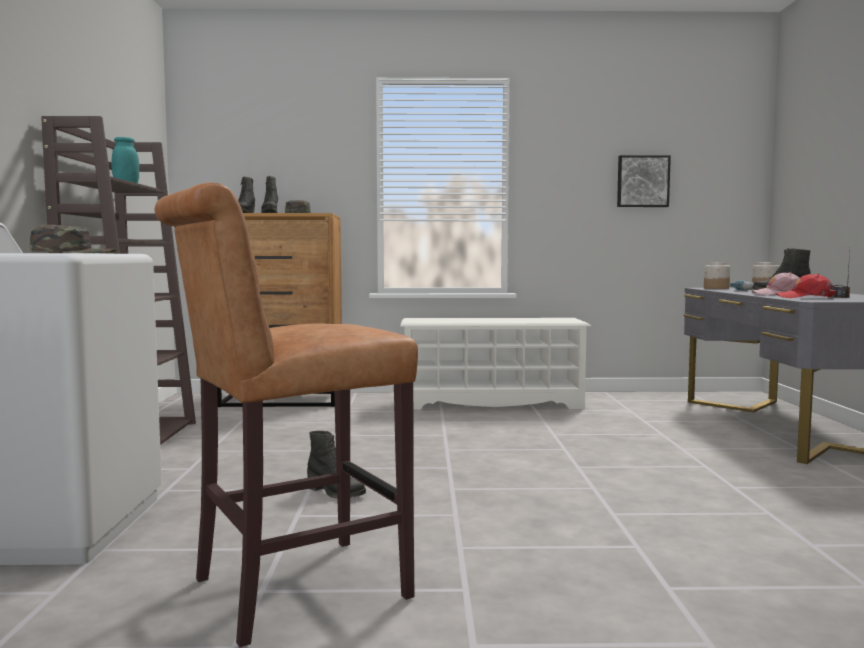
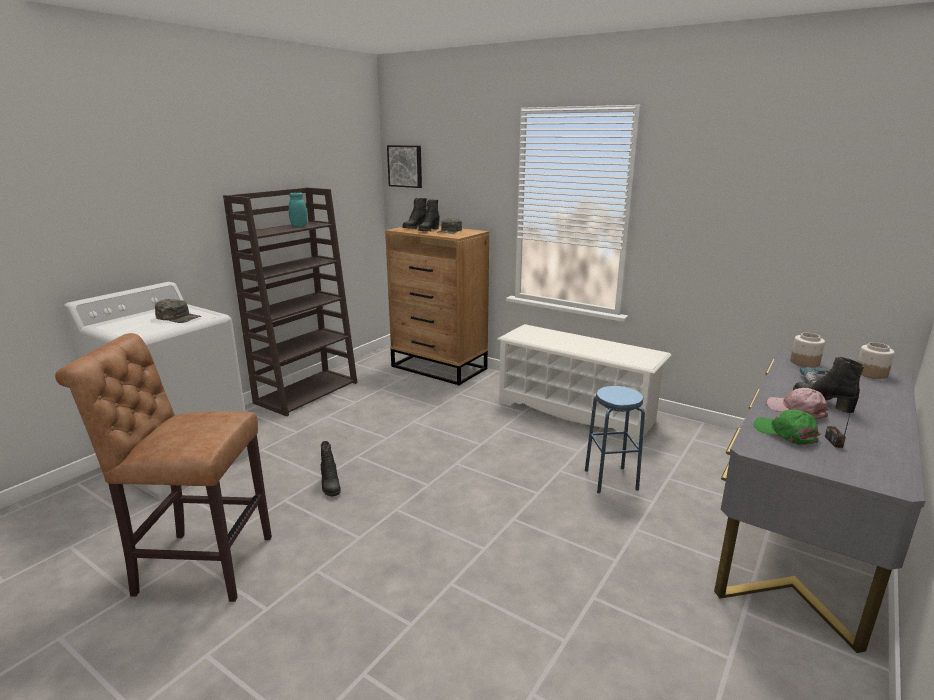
camera: 35 degrees right, 15 degrees up
(606, 430) = (611, 480): none -> blue stool
(642, 181) = (775, 221): picture -> picture (405, 166)
(805, 297) = (786, 433): red cap -> green cap

